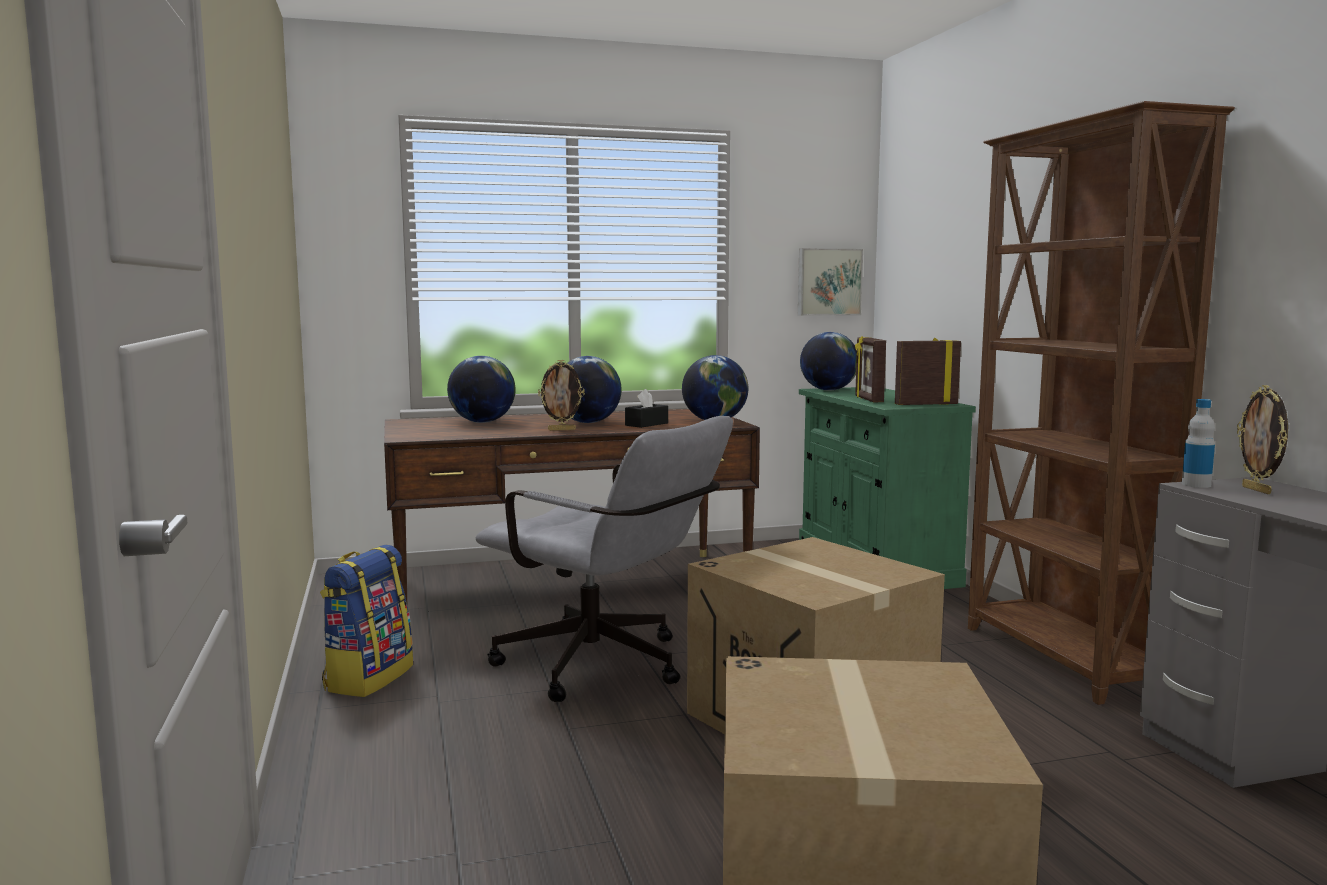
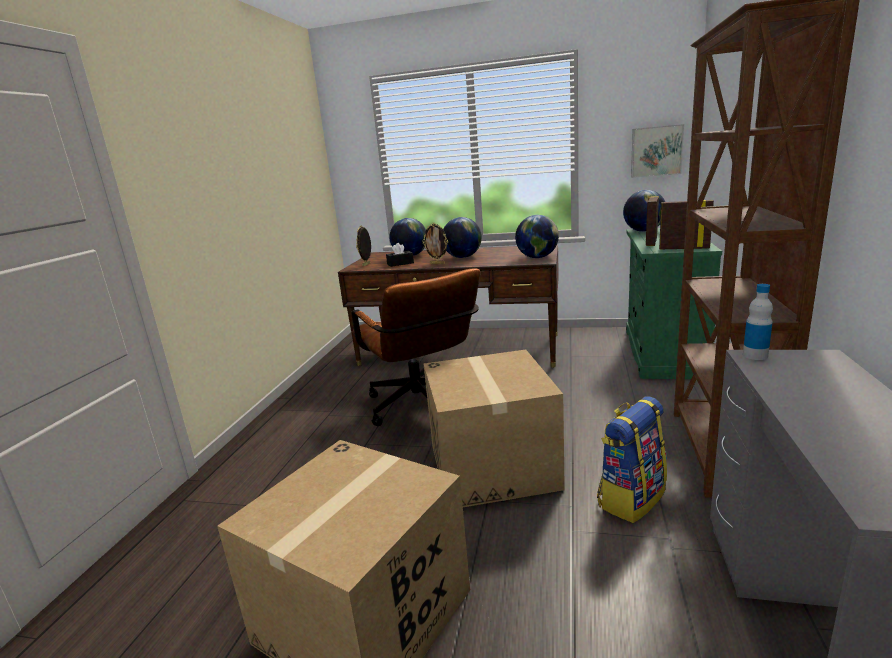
camera: 30 degrees right, 10 degrees up
(368, 678) = (314, 395): backpack -> backpack (630, 498)
(606, 668) = (422, 408): grey office chair -> brown office chair
(646, 424) = (492, 259): black tissue box -> black tissue box (400, 263)
(1258, 490) = (804, 368): picture frame -> picture frame (367, 264)

